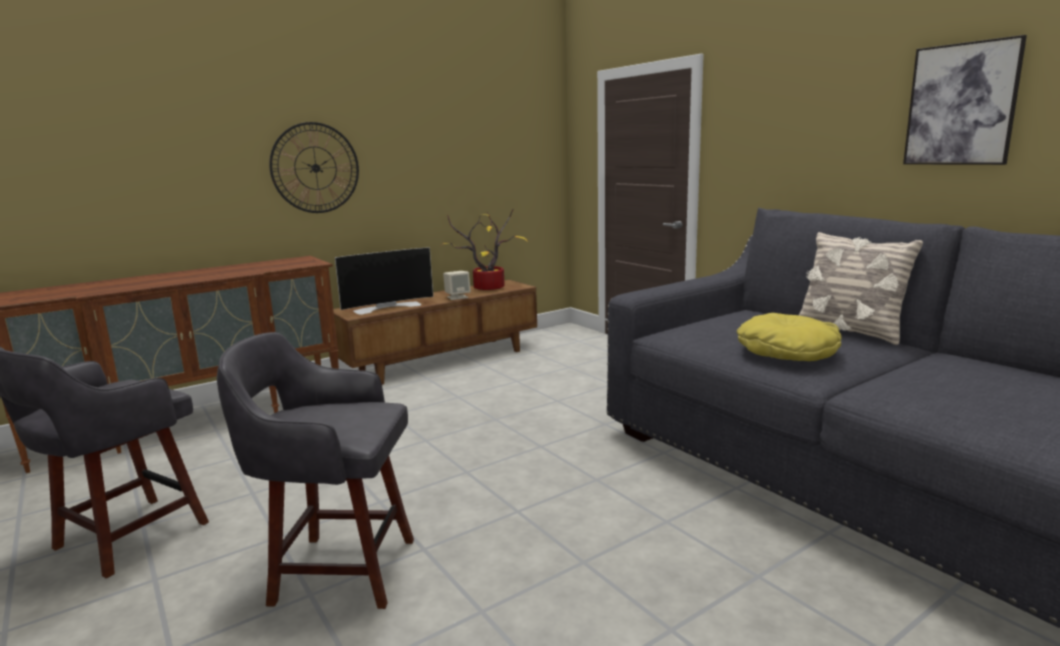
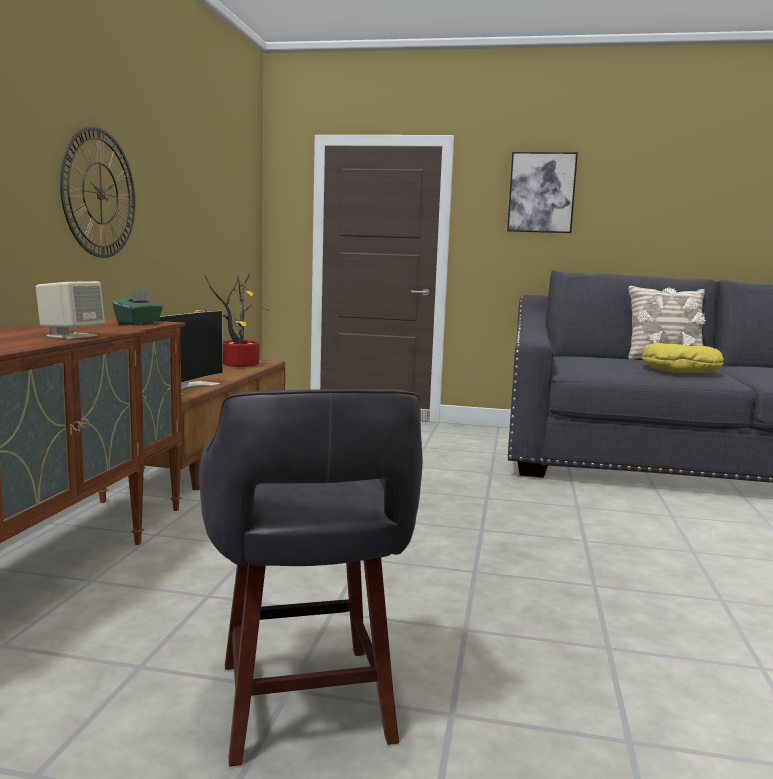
camera: 45 degrees left, 5 degrees down
(297, 264) = (139, 323): none -> green tissue box
(338, 570) = (581, 624): grey stool -> none
(457, 297) = (235, 374): beige speaker -> beige speaker (71, 336)
(961, 104) = (682, 200): picture -> picture (541, 192)

